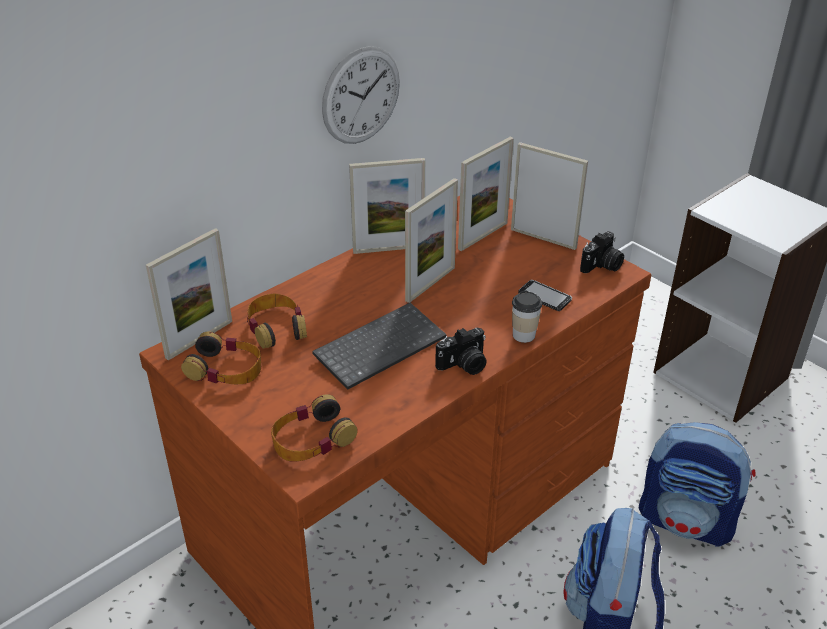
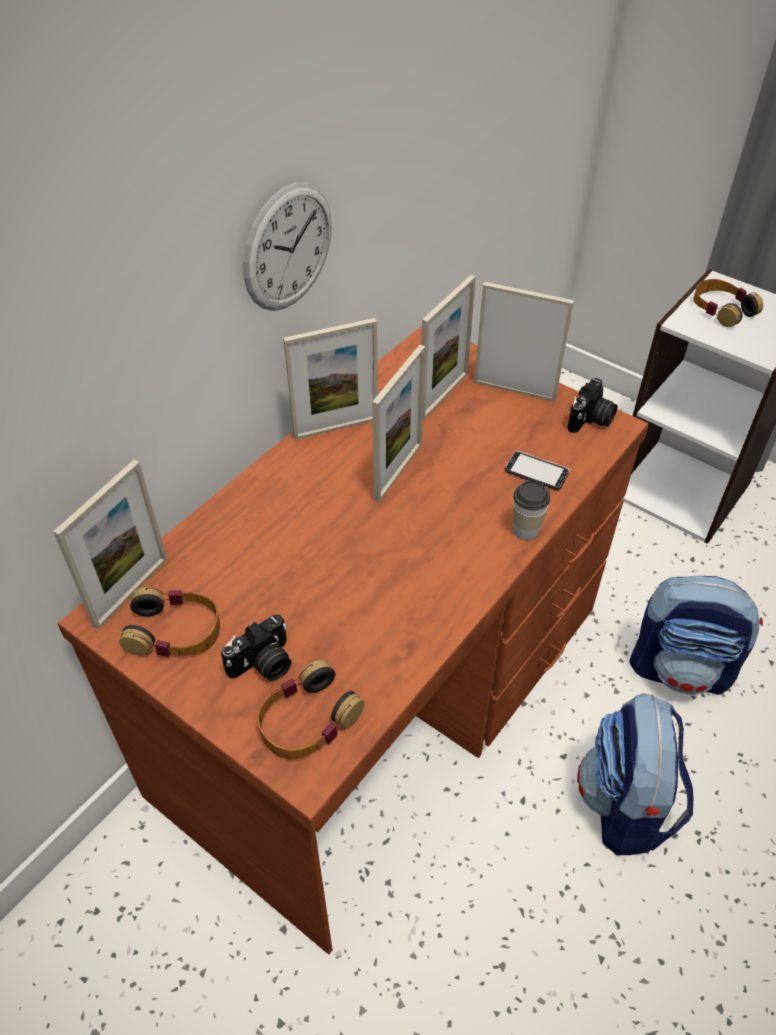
camera: 10 degrees left, 10 degrees up
(276, 327) = (225, 560): headphones -> headphones (722, 309)
(380, 345) = (359, 569): keyboard -> none
(464, 365) = (466, 583): camera -> camera (263, 664)

